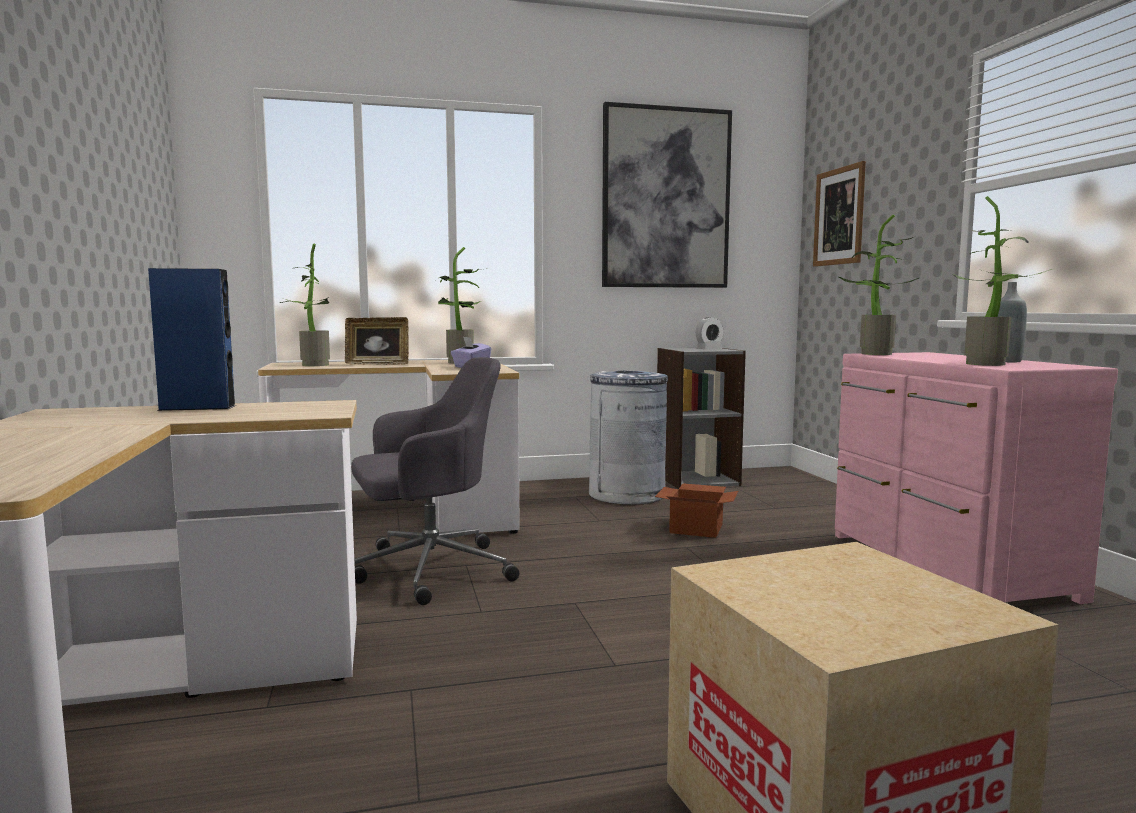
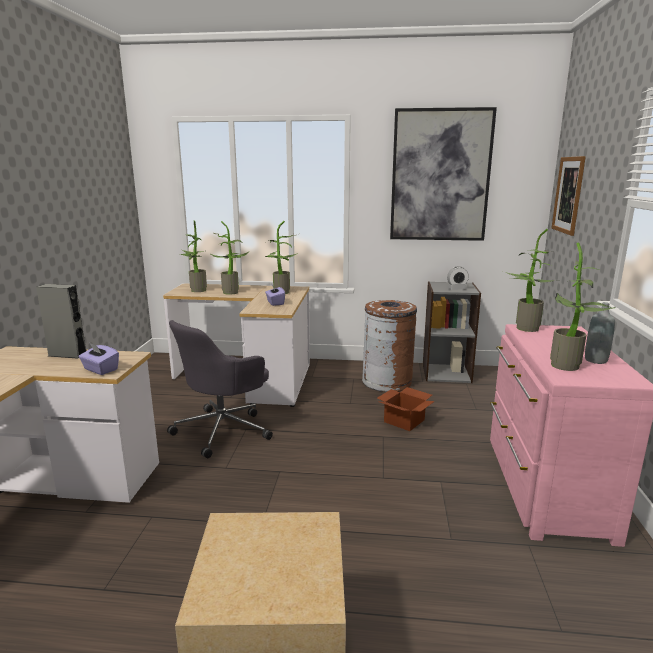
camera: 20 degrees right, 10 degrees up
(197, 408) = (67, 355): blue speaker -> grey speaker
(299, 413) = (100, 369): none -> purple tissue box
(378, 364) = (232, 292): picture frame -> potted plant
(428, 570) = (224, 430): grey office chair -> grey office chair turned 135 degrees clockwise
(627, 495) = (387, 382): grey trash can -> brown trash can

